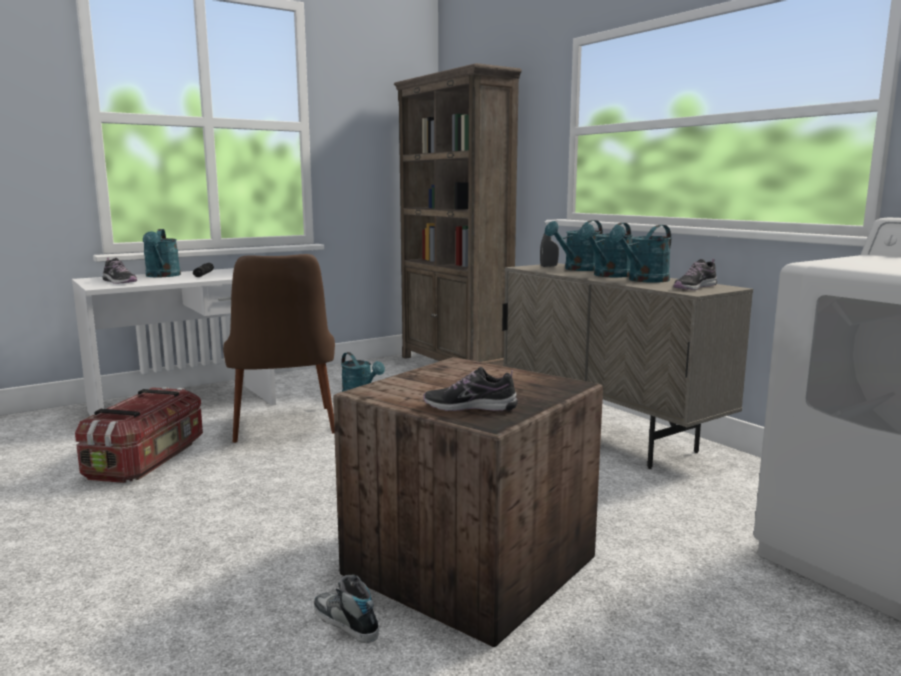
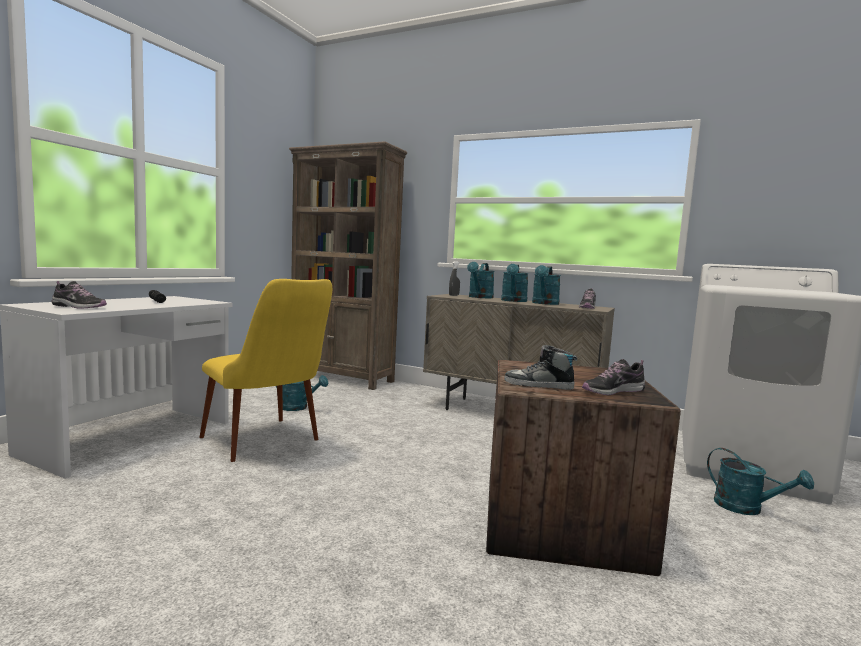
camera: 30 degrees left, 5 degrees down
(148, 459) = (159, 492): storage box -> none
(162, 276) = (113, 302): turquoise watering can -> turquoise watering can (746, 508)
(284, 431) = (269, 444): brown chair -> yellow chair
(345, 622) = (546, 592): shoe -> shoe (538, 385)

